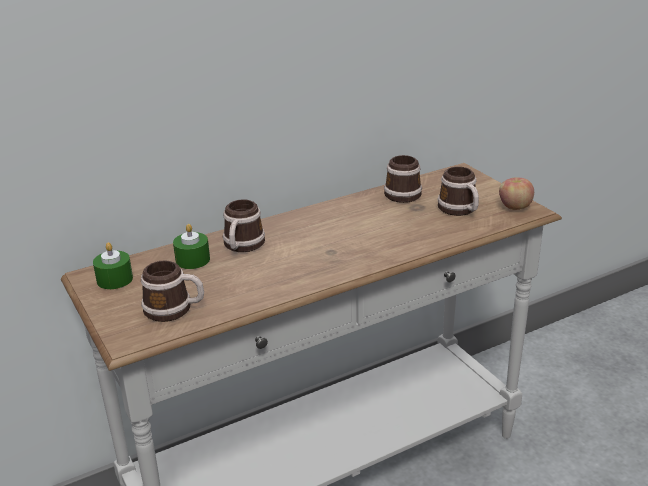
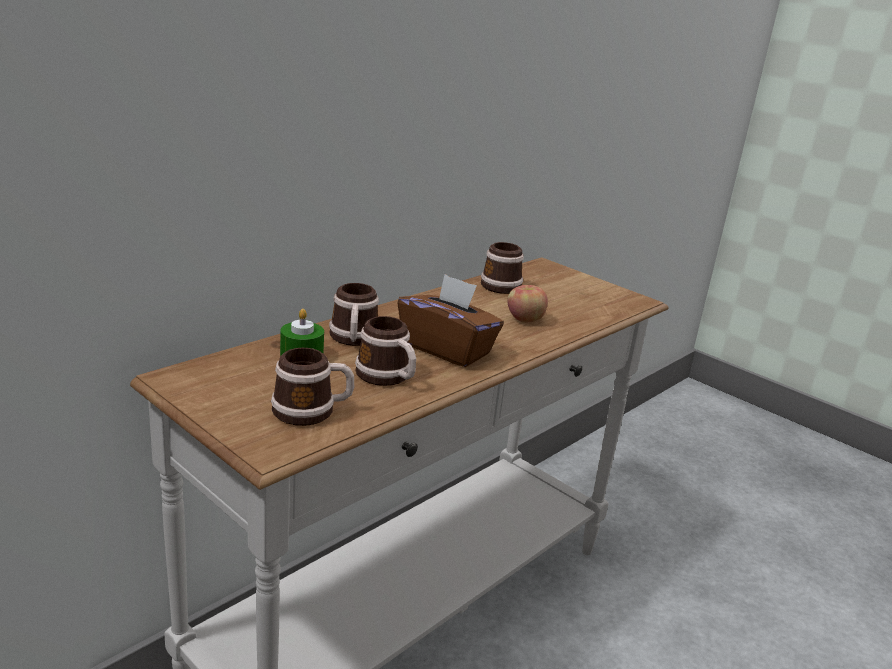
camera: 20 degrees left, 5 degrees down
(114, 279) = (211, 380): green candle -> none
(315, 257) = (447, 349): none -> brown tissue box
(460, 210) = (570, 300): mug -> mug (388, 377)
(514, 207) = (621, 297): apple -> apple (524, 319)

